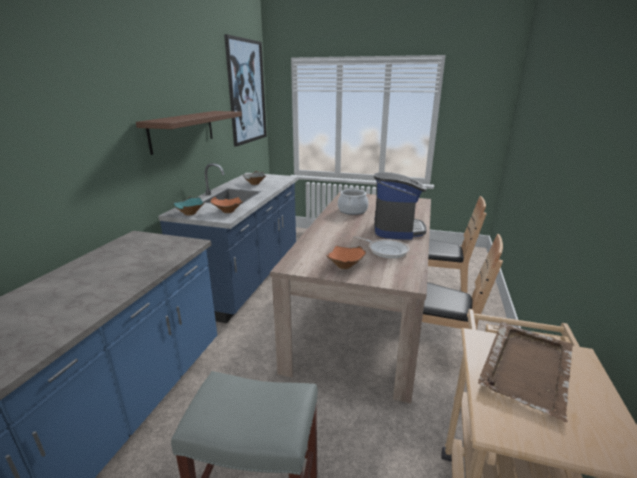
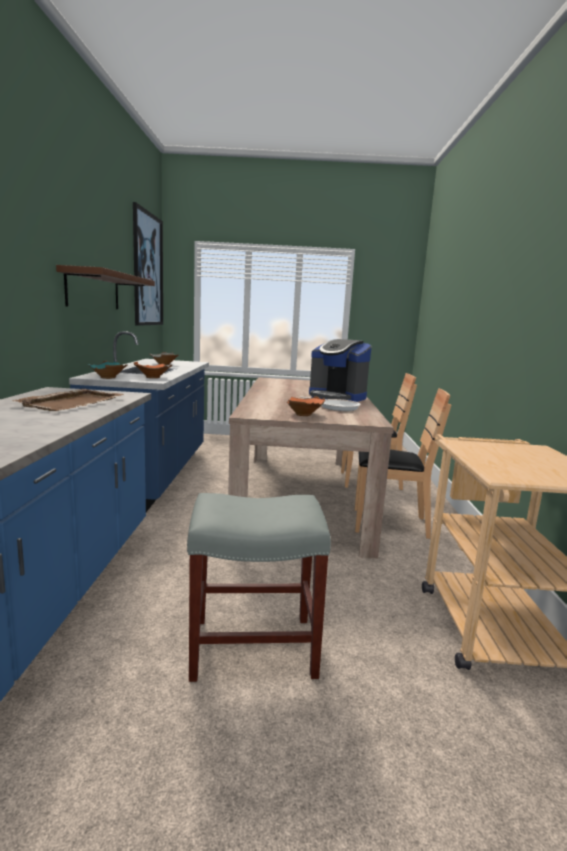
camera: 15 degrees left, 10 degrees down
(352, 211) = (282, 387): cooking pot -> none
(397, 229) = (337, 397): coffee machine -> coffee machine turned 135 degrees clockwise
(527, 367) = (505, 452): brown tray -> brown tray (73, 402)

